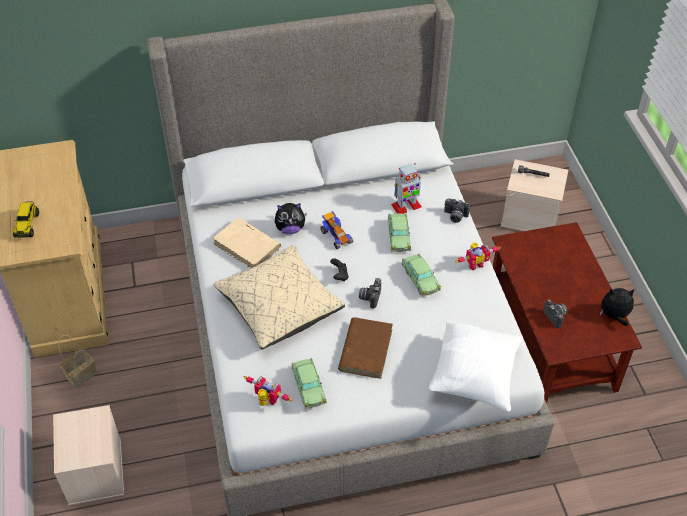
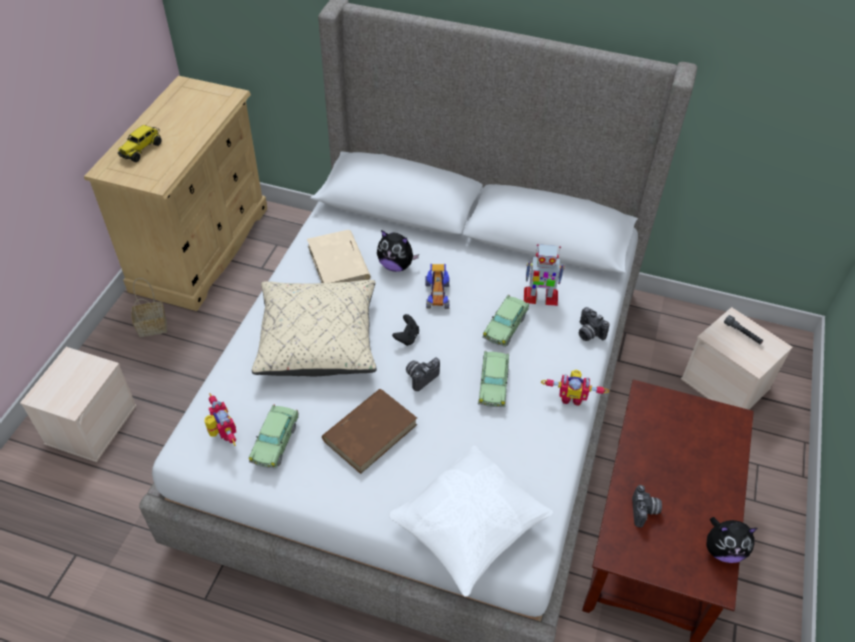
camera: 30 degrees right, 0 degrees up
(614, 316) = (723, 550): plush toy -> plush toy turned 150 degrees clockwise

